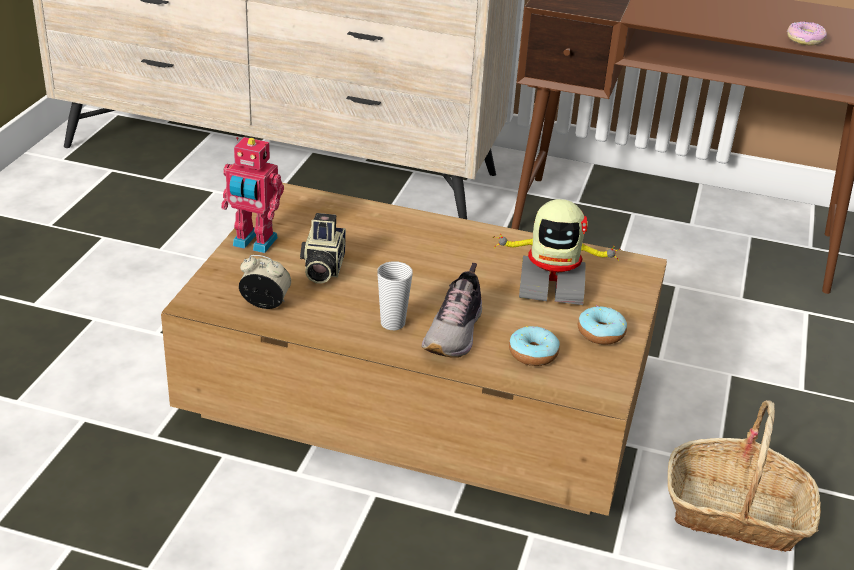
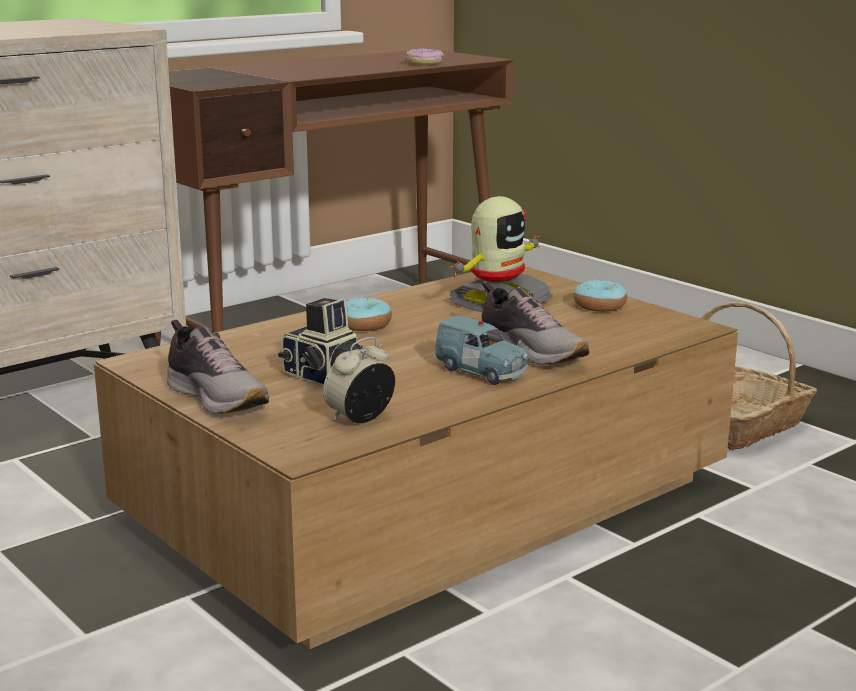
camera: 55 degrees left, 15 degrees down
(253, 243) = (218, 398): toy robot -> shoe
(392, 323) = (481, 372): cup -> blue toy car
(533, 354) = (604, 334): donut -> donut (364, 325)

